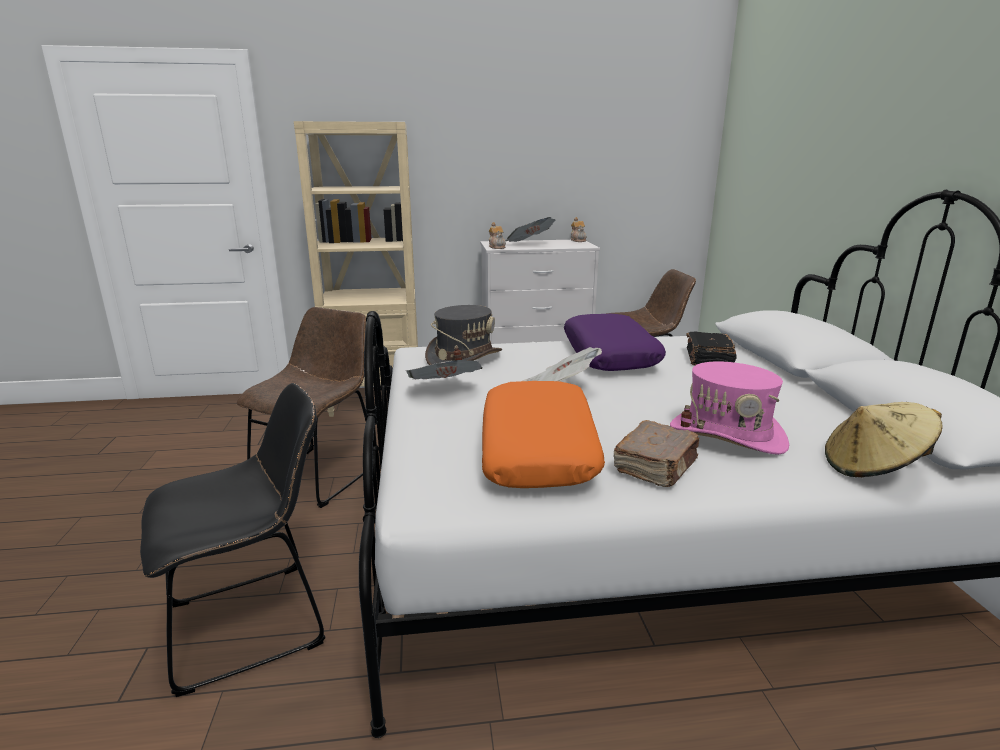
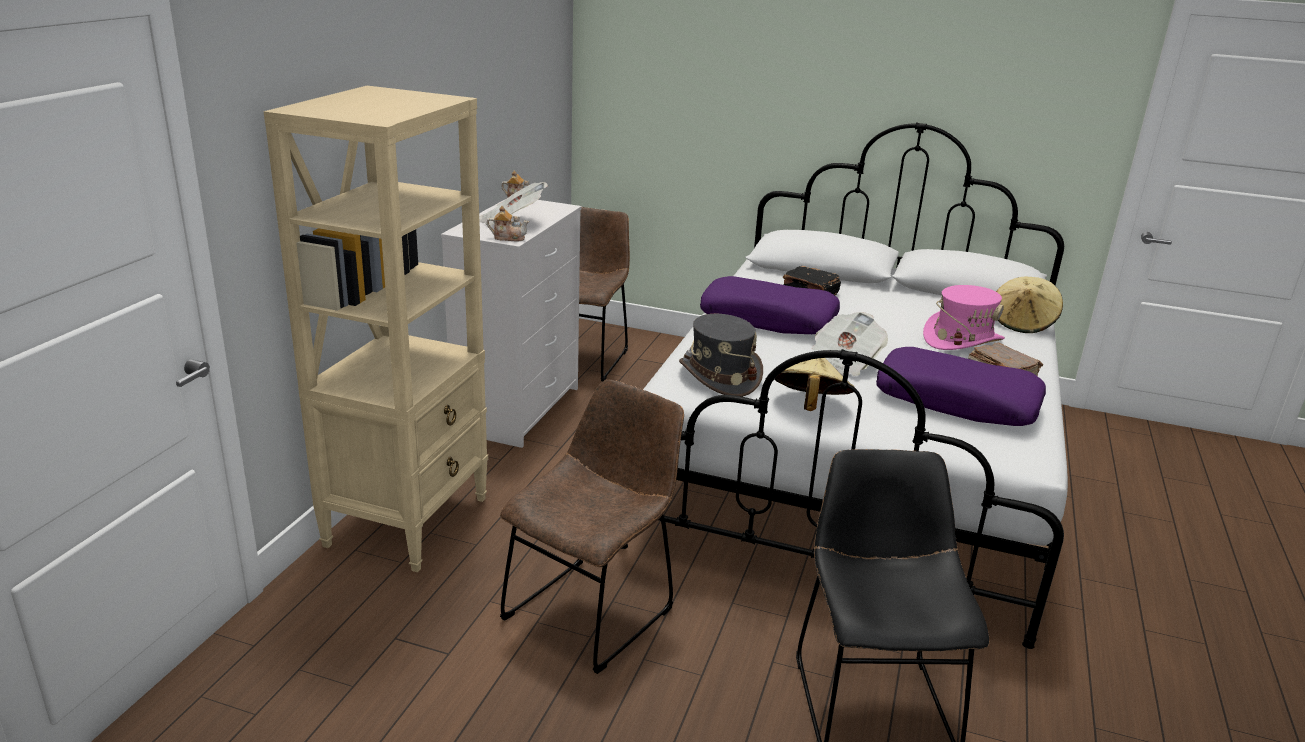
camera: 65 degrees left, 5 degrees up
(320, 473) = (594, 609): brown chair -> brown chair turned 75 degrees clockwise
(445, 390) = (809, 406): newspaper -> beige hat
(539, 449) = (957, 401): orange pillow -> purple pillow

